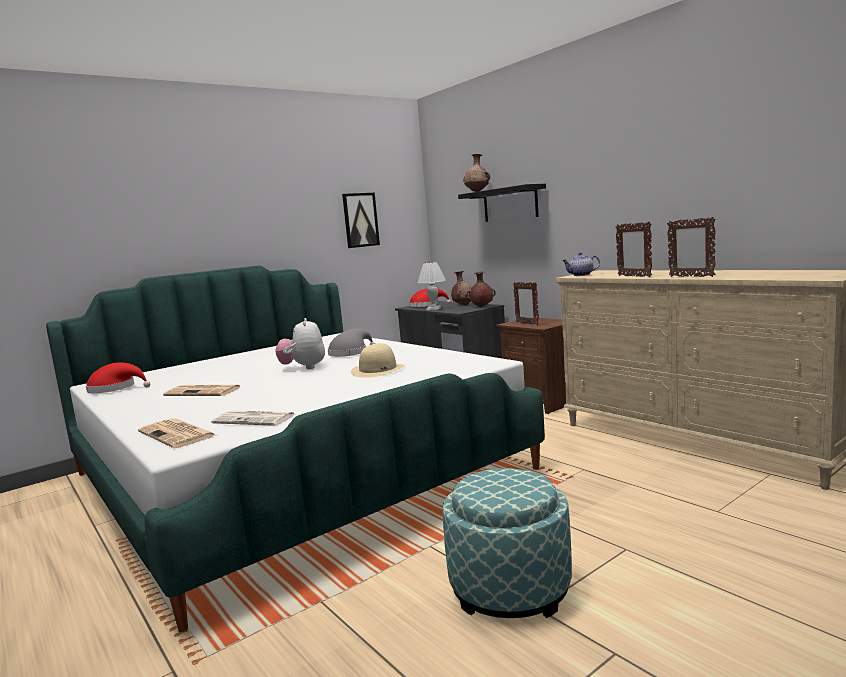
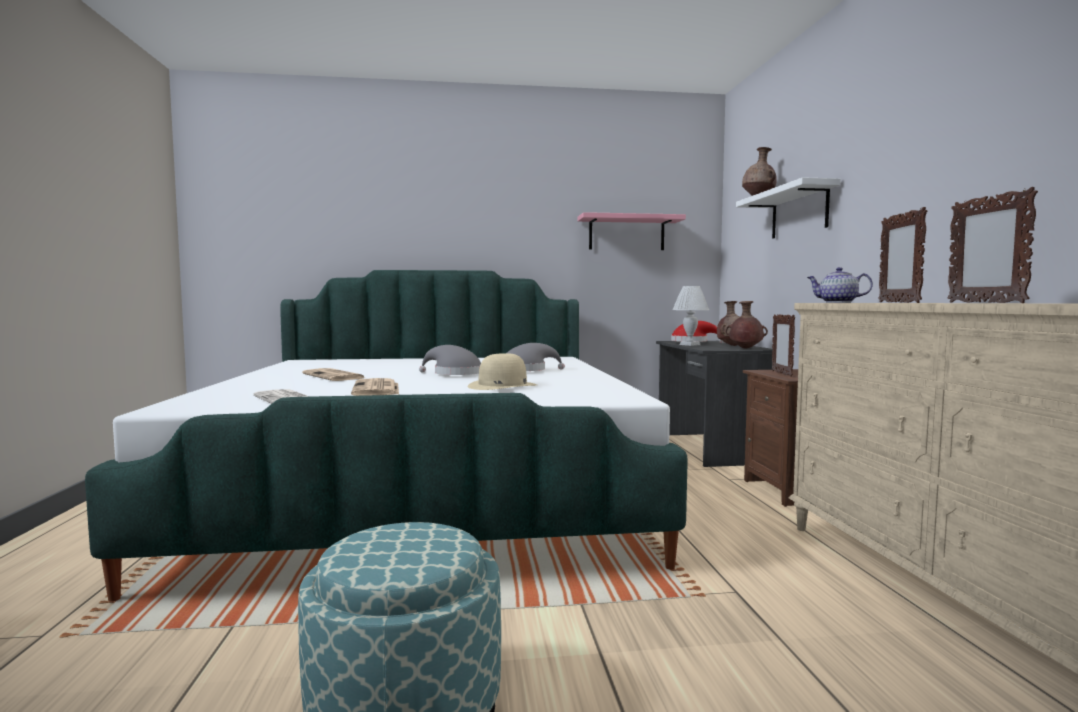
camera: 30 degrees right, 5 degrees down
(115, 389) = (299, 365): red hat -> none
(178, 434) = (213, 398): newspaper -> newspaper (377, 389)
(303, 368) = (454, 374): plush toy -> grey hat
(360, 220) = (626, 233): picture -> pink shelf
(510, 204) = (799, 212): black shelf -> white shelf

